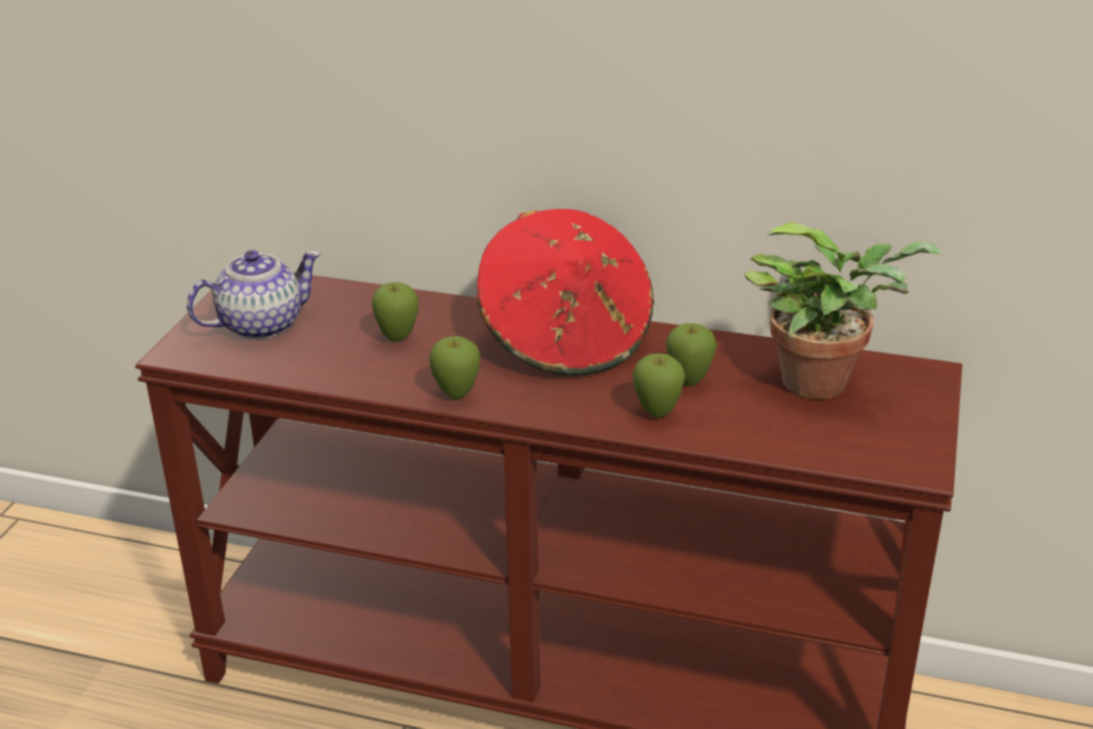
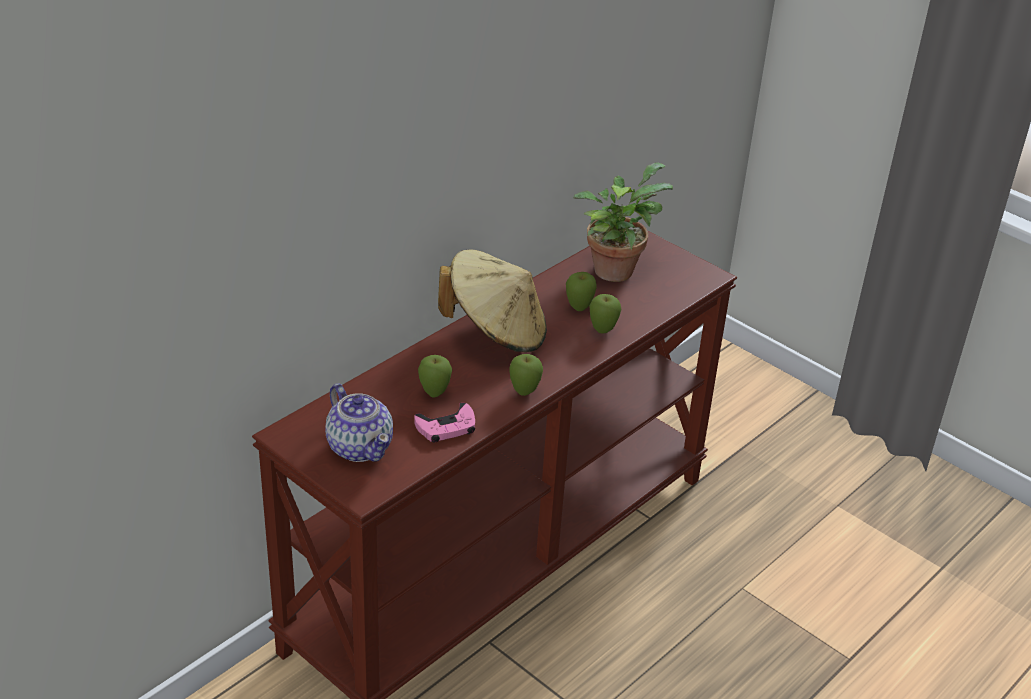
camera: 65 degrees left, 5 degrees up
(260, 325) = (360, 446): teapot -> teapot turned 150 degrees clockwise
(338, 365) = (446, 427): none -> pink game controller
(566, 340) = (496, 332): red hat -> beige hat

